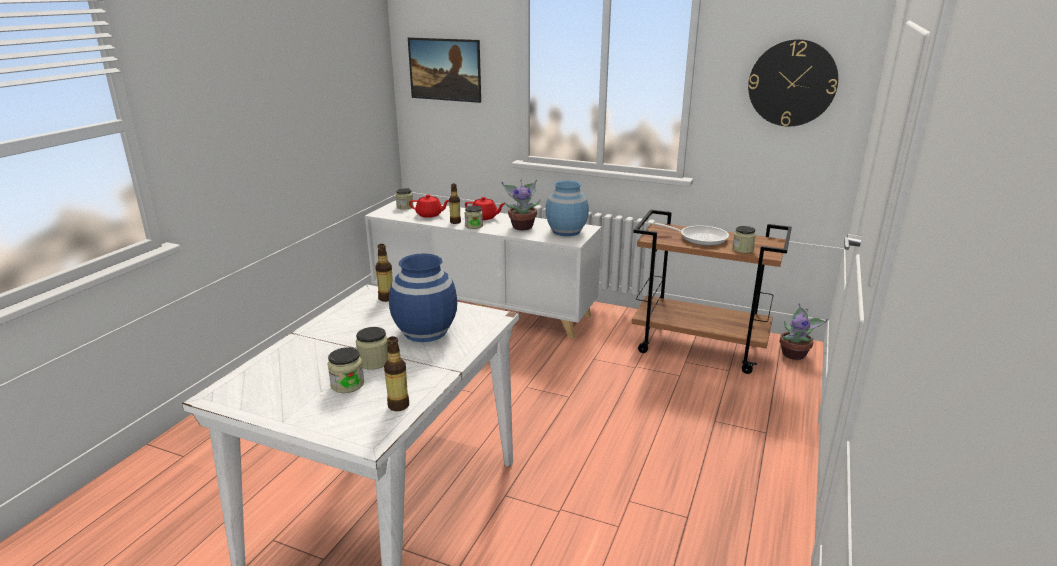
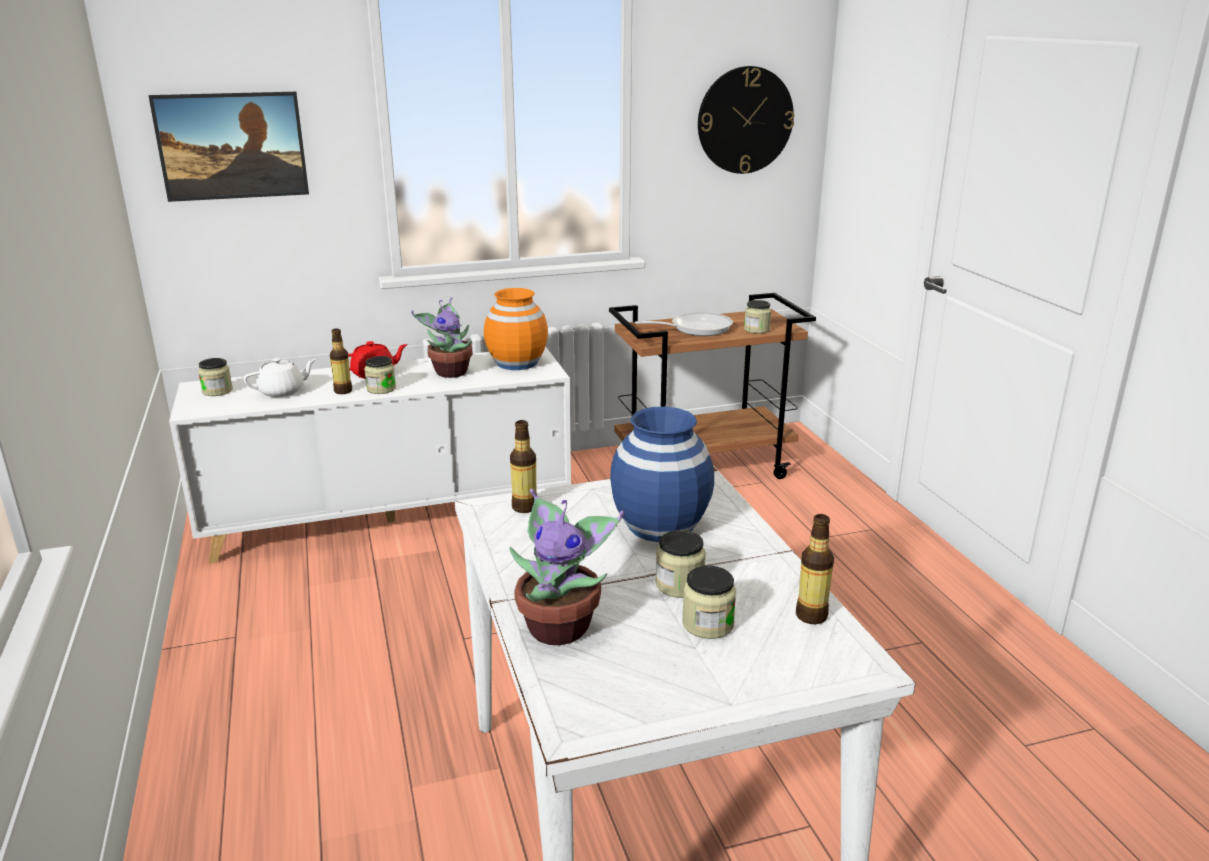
camera: 40 degrees left, 0 degrees up
(429, 215) = (282, 392): red teapot -> white teapot
(566, 231) = (516, 363): blue vase -> orange vase
(795, 354) = (794, 443): potted plant -> potted plant (561, 626)

